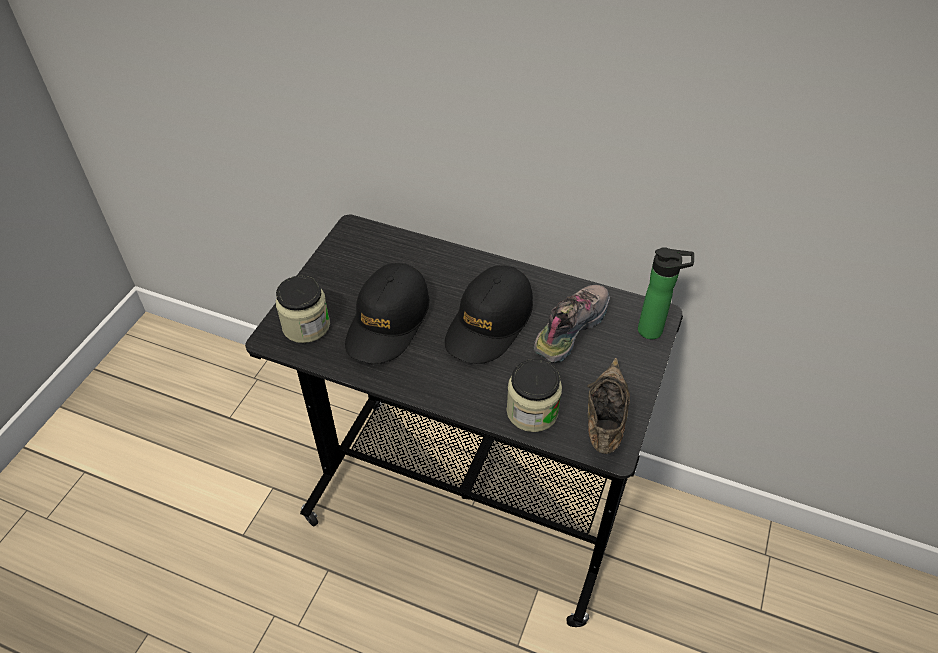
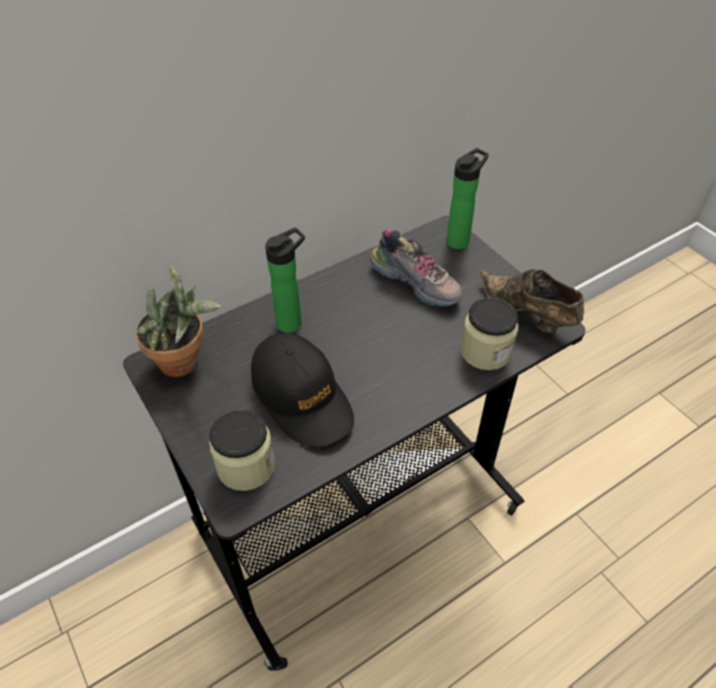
camera: 55 degrees left, 0 degrees up
(368, 244) = (185, 362): none -> potted plant
(455, 277) = (292, 322): none -> bottle
(489, 323) = (368, 328): black cap -> none
(570, 328) = (417, 283): shoe -> shoe turned 150 degrees clockwise

